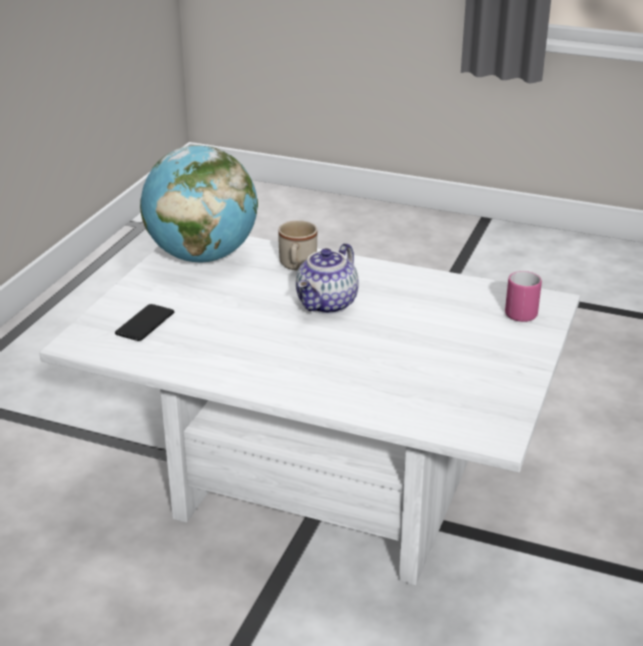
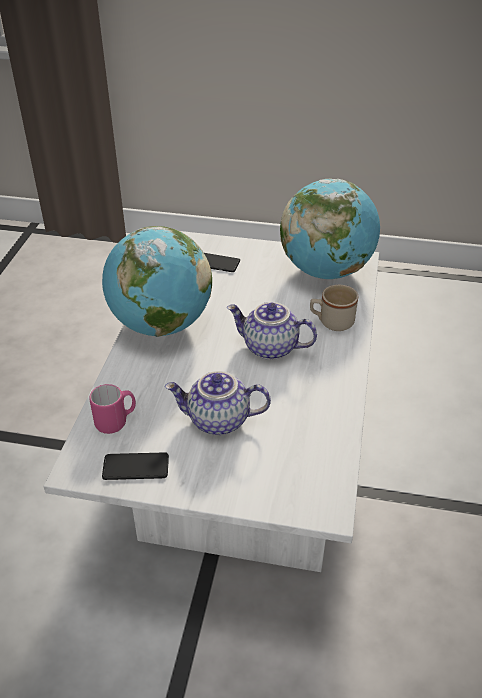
camera: 80 degrees right, 10 degrees up
(259, 370) = (160, 325): none -> globe
(435, 345) = (218, 421): none -> teapot
(496, 398) = (136, 467): none -> phone
(518, 312) = (295, 480): pink mug -> pink mug (116, 421)

